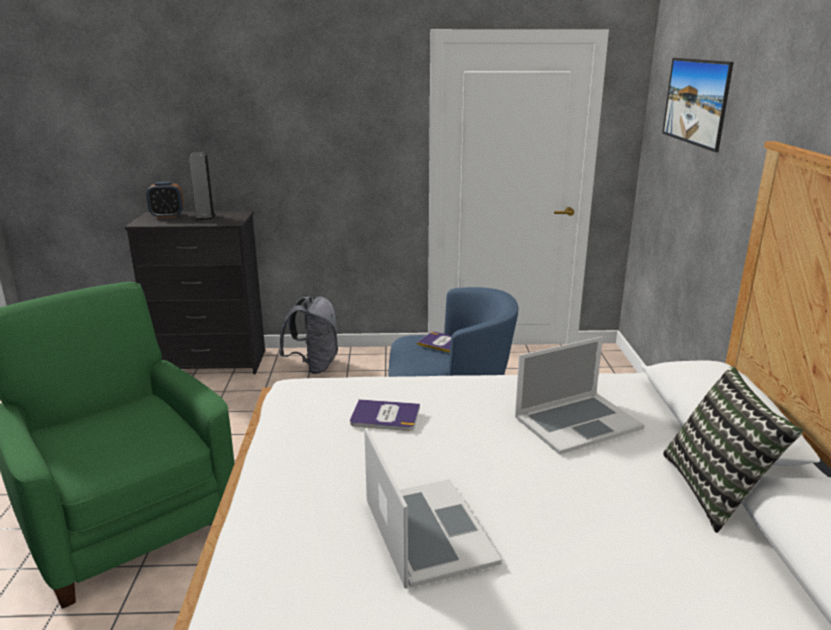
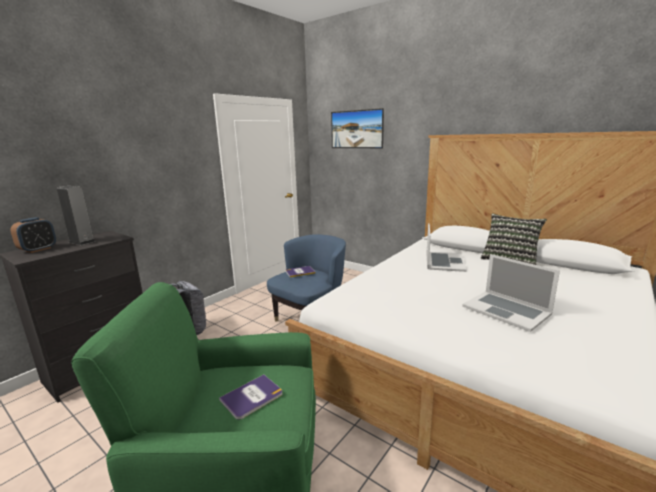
camera: 50 degrees left, 5 degrees down
(385, 416) = (397, 290): book -> book (252, 397)
(427, 531) = (506, 310): laptop -> laptop turned 150 degrees counterclockwise

